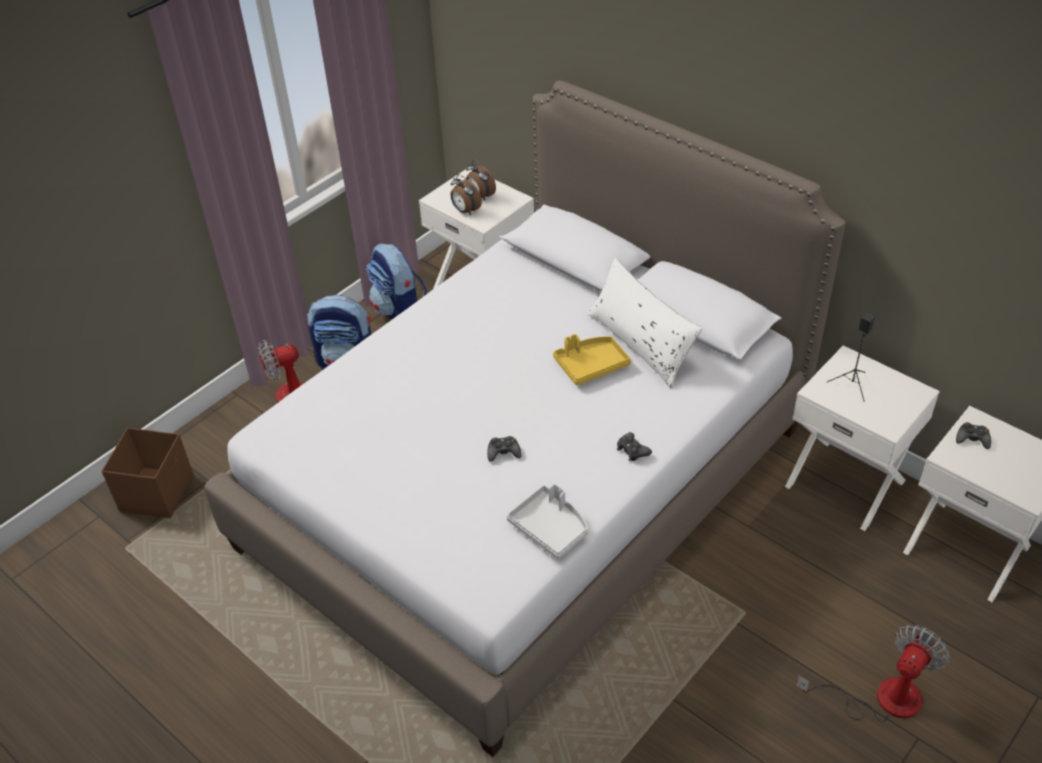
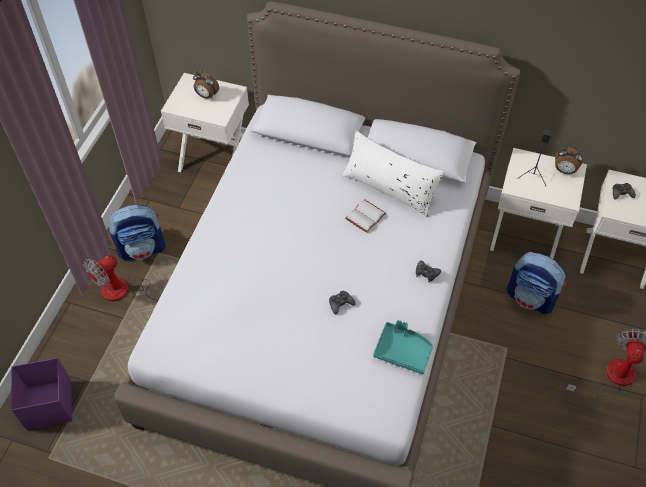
camera: 25 degrees left, 10 degrees up
(158, 492) = (50, 404): brown storage box -> purple storage box
(399, 311) = (161, 196): backpack -> backpack (531, 298)
(465, 211) = (202, 111): alarm clock -> alarm clock (564, 171)
(550, 528) = (403, 351): grey tray -> turquoise tray
(591, 365) = (365, 215): yellow tray -> white book

